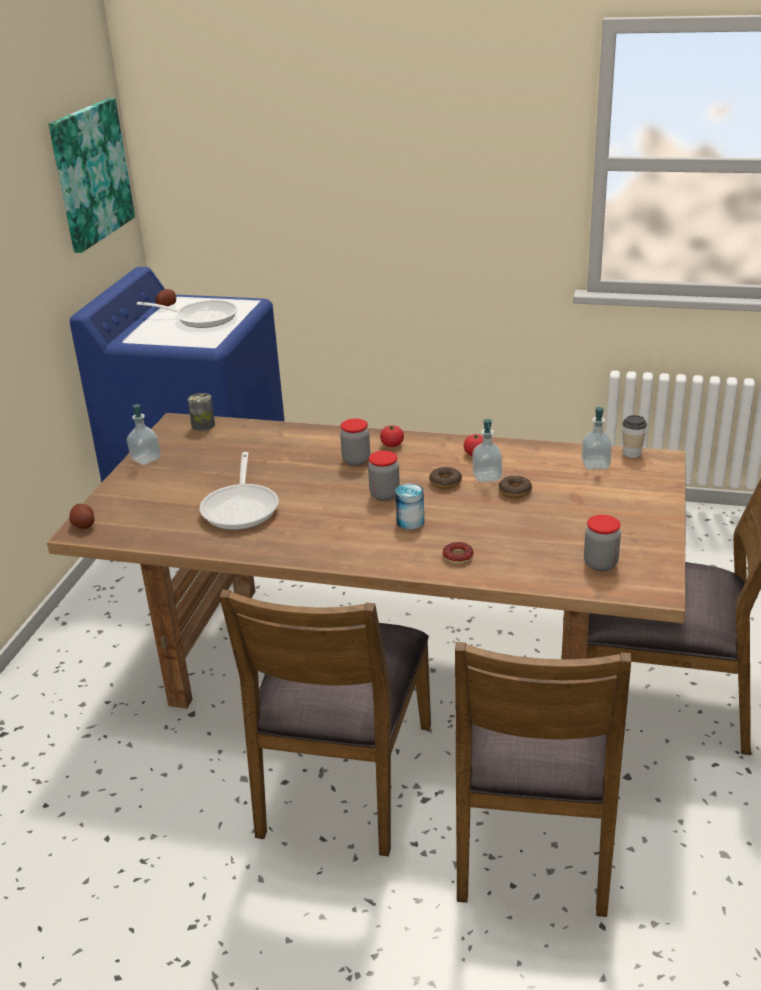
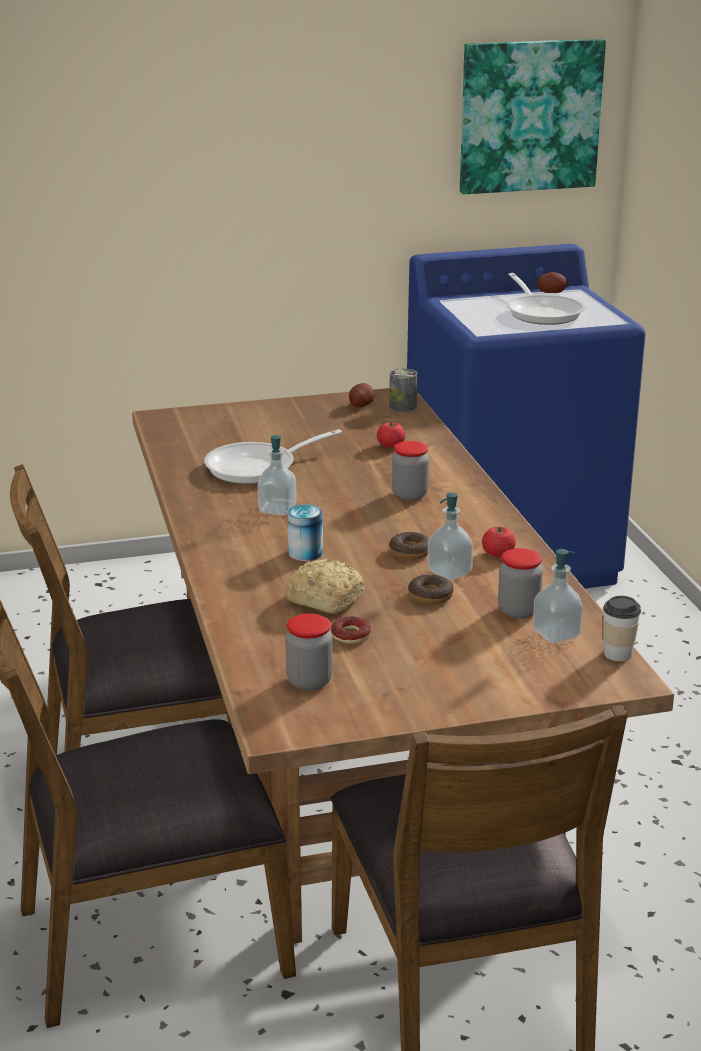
camera: 60 degrees right, 5 degrees down
(83, 525) = (170, 415): potato -> potato (361, 405)
(146, 459) = (309, 404): soap dispenser -> soap dispenser (277, 509)
(384, 495) = (350, 527): jar -> jar (518, 611)
(392, 445) = (467, 504): tomato -> tomato (390, 446)
(458, 556) = (255, 594): donut -> donut (350, 635)
(487, 531) = (323, 599): none -> bread

